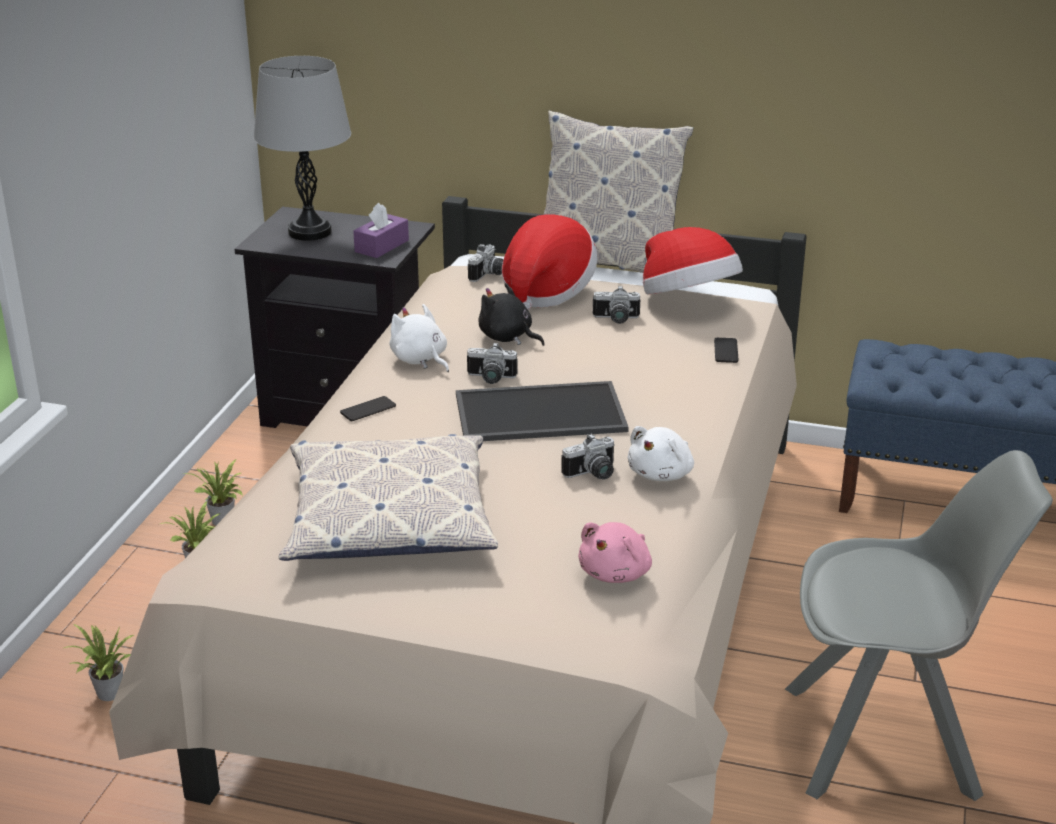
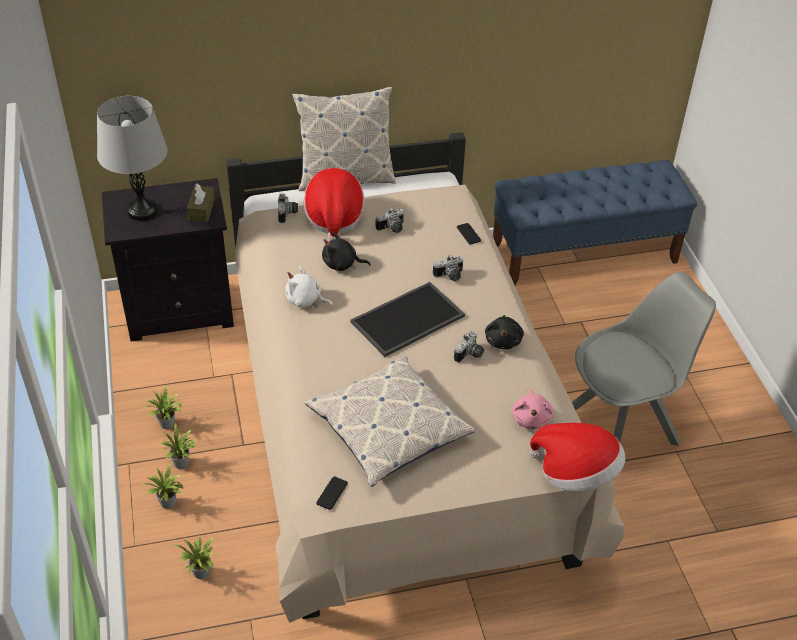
camera: 30 degrees left, 15 degrees up
(143, 604) = (169, 504): none -> potted plant
(368, 409) = (309, 351): phone -> phone (332, 493)
(381, 246) = (201, 209): purple tissue box -> brown tissue box
(490, 379) = (359, 302): camera -> camera (450, 276)
(662, 474) = (503, 340): white plush toy -> black plush toy
(688, 301) = (420, 200): hat -> hat (576, 473)

